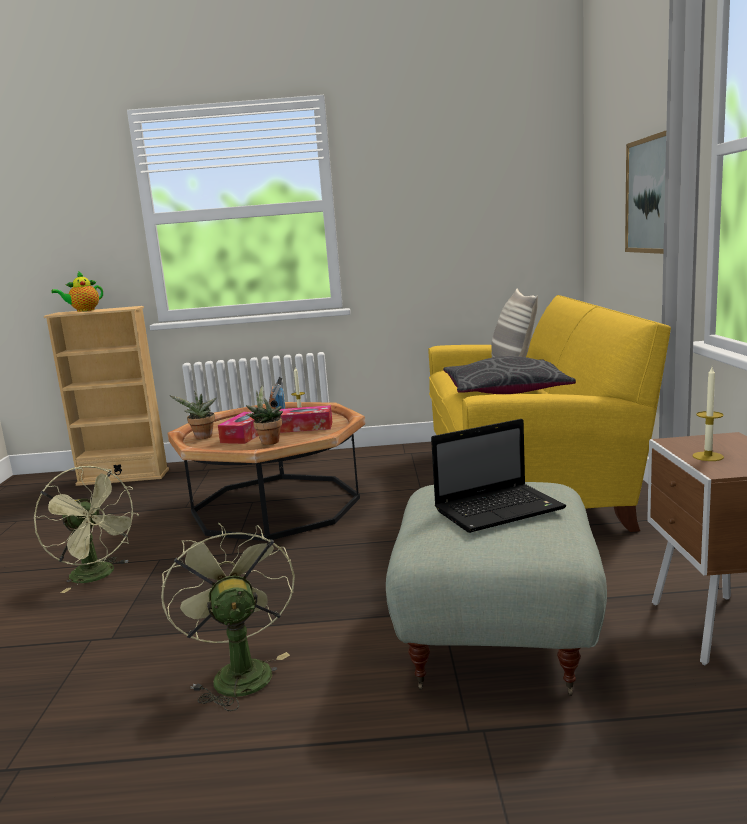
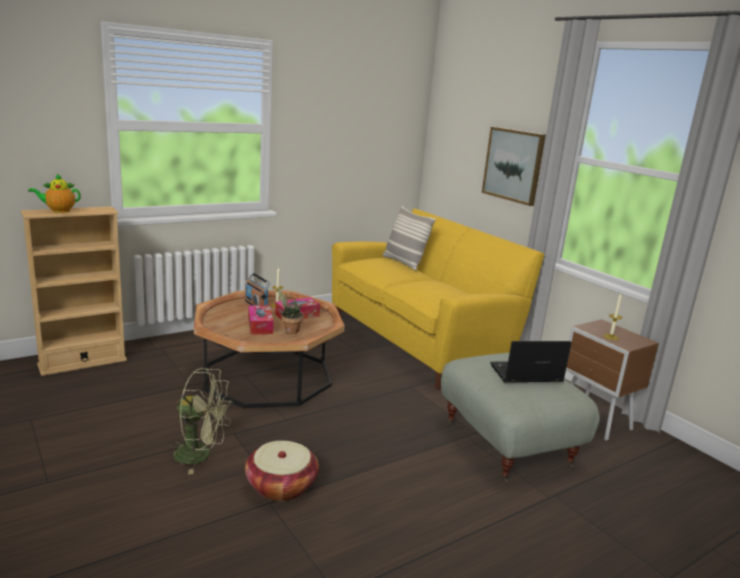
camera: 35 degrees left, 5 degrees up
(83, 310) = (58, 211): teapot -> teapot turned 45 degrees clockwise
(127, 624) = (281, 486): none -> basket
(202, 437) = (225, 329): potted plant -> none
(238, 672) = (399, 498): green fan -> none
(500, 509) = (524, 374): laptop -> laptop turned 135 degrees counterclockwise
(505, 391) = (435, 287): grey pillow -> none

